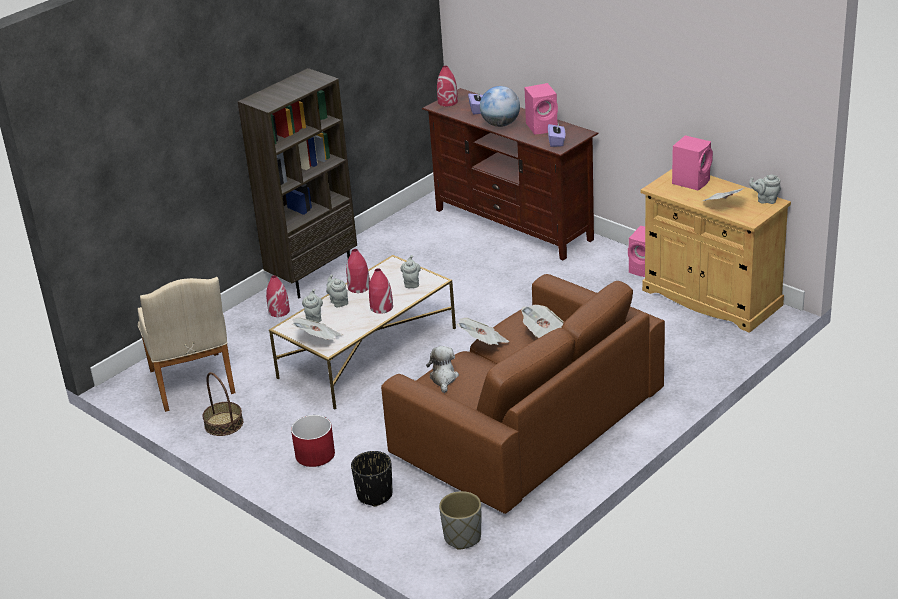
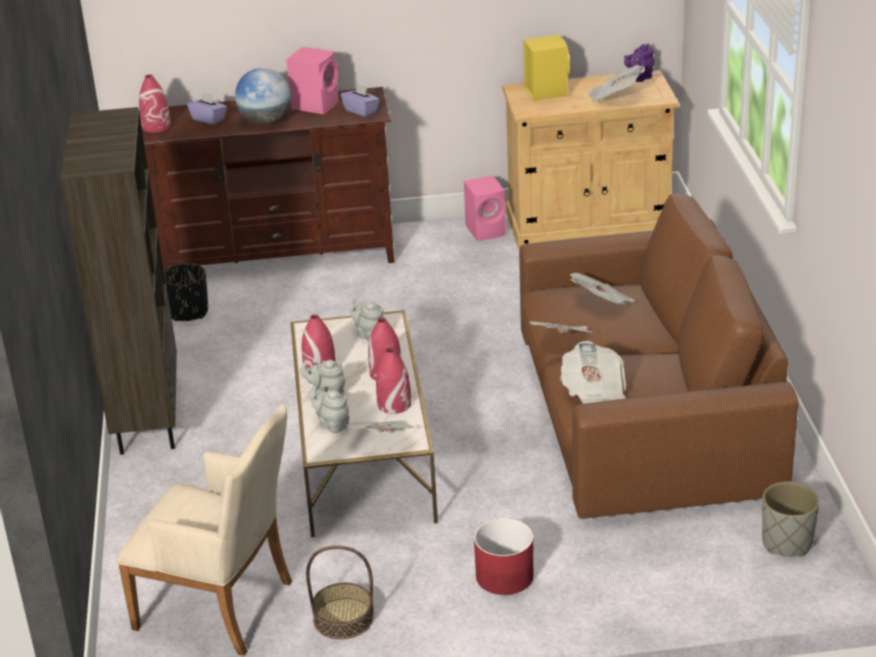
camera: 50 degrees left, 0 degrees up
(279, 311) = (175, 474): red vase -> red vase (394, 404)
(374, 495) = (638, 568): black planter -> black planter (188, 312)
(443, 378) = (593, 393): plush toy -> newspaper
(692, 181) = (546, 92): pink speaker -> yellow speaker
(765, 200) = (639, 78): grey teapot -> purple teapot

